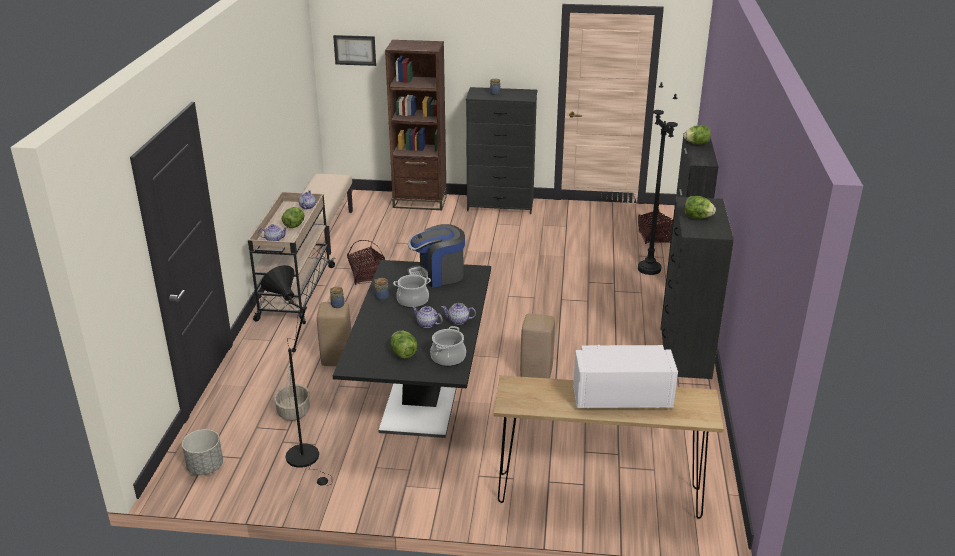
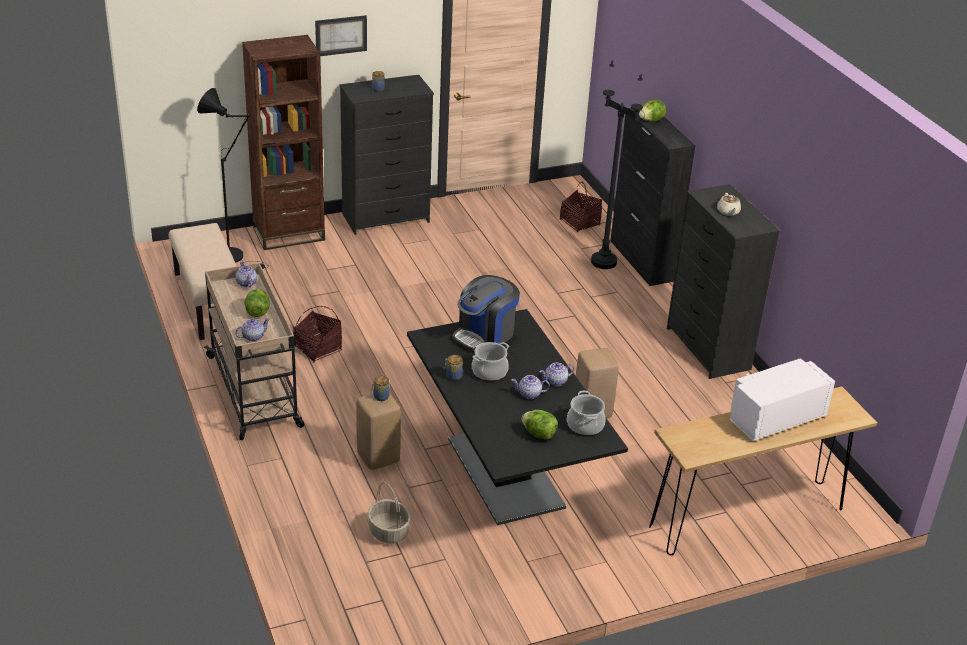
camera: 30 degrees left, 5 degrees up
(205, 467) = (354, 623): grey planter -> none
(306, 459) = (452, 578): black floor lamp -> black floor lamp (234, 257)
(355, 50) = (191, 61): picture -> picture (341, 35)
(697, 217) = (728, 212): lettuce -> beige teapot

